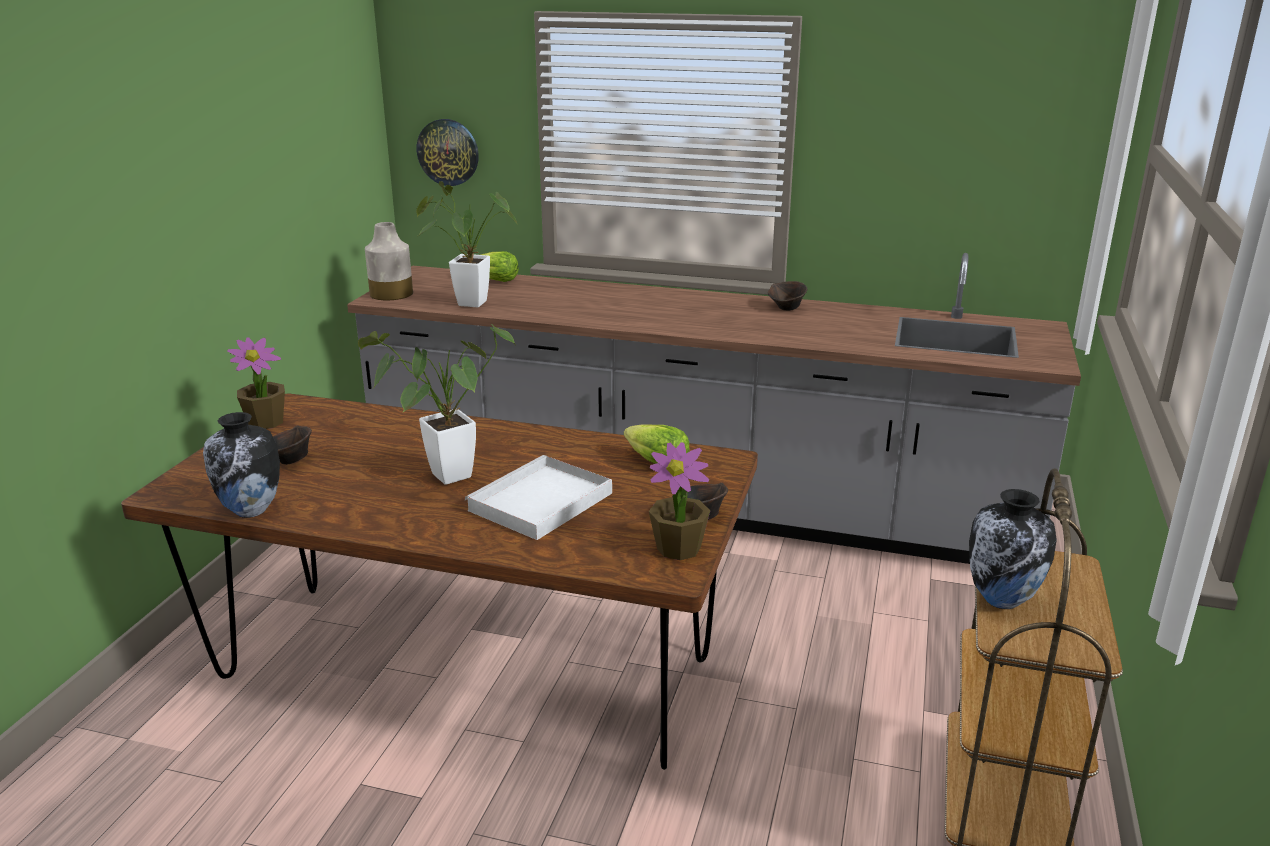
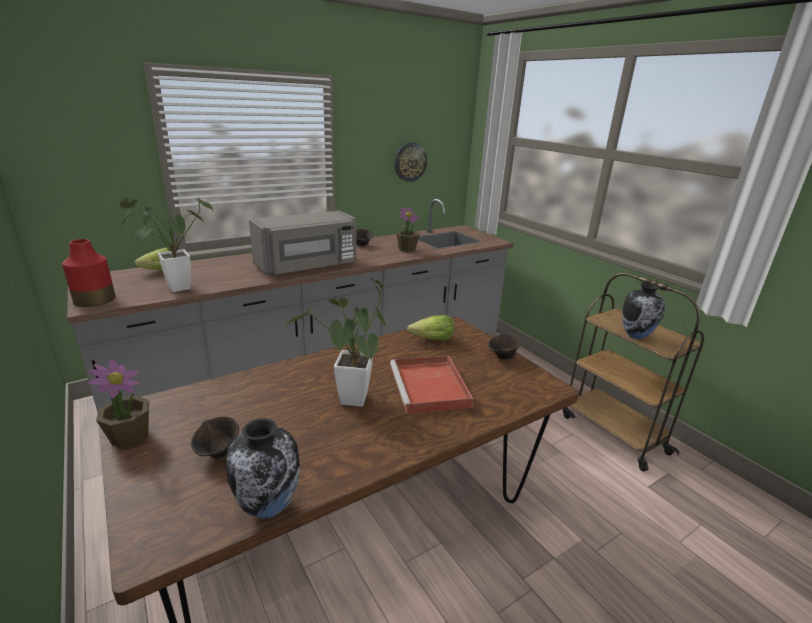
camera: 50 degrees left, 0 degrees up
(391, 293) = (94, 299): beige vase -> red vase
(448, 152) = (74, 179): wall clock -> wall clock (410, 162)
(539, 503) = (430, 388): white tray -> red tray
(647, 317) = (308, 266): none -> grey microwave
(679, 548) = (527, 374): potted plant -> potted plant (407, 249)

